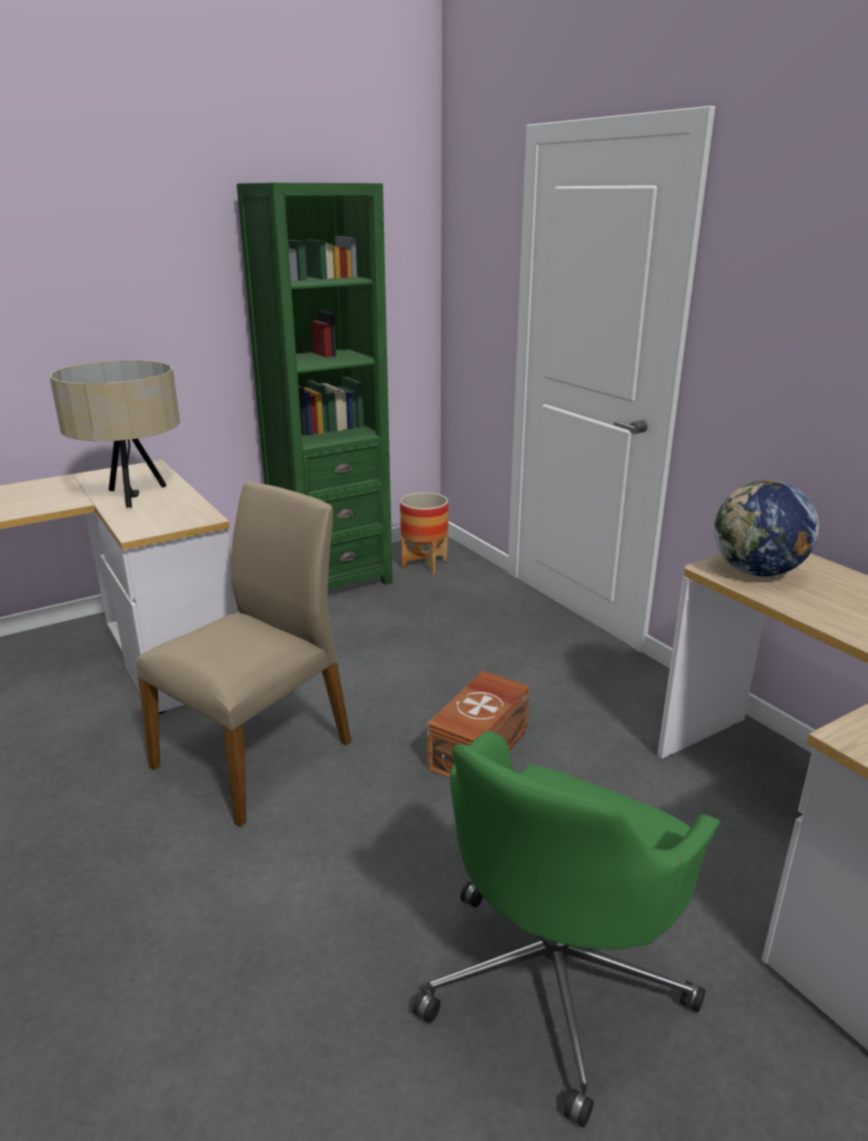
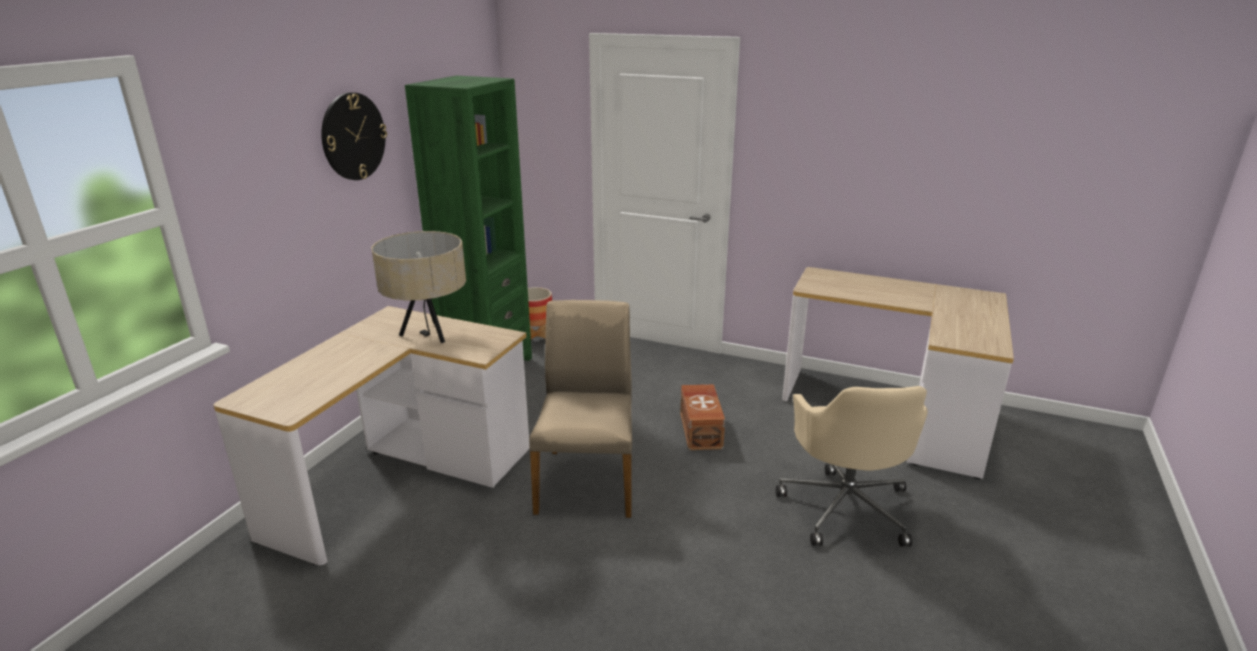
camera: 35 degrees left, 0 degrees up
(146, 240) = (353, 136): none -> wall clock
(555, 979) = (846, 506): green office chair -> beige office chair
(757, 572) = (825, 285): globe -> none

